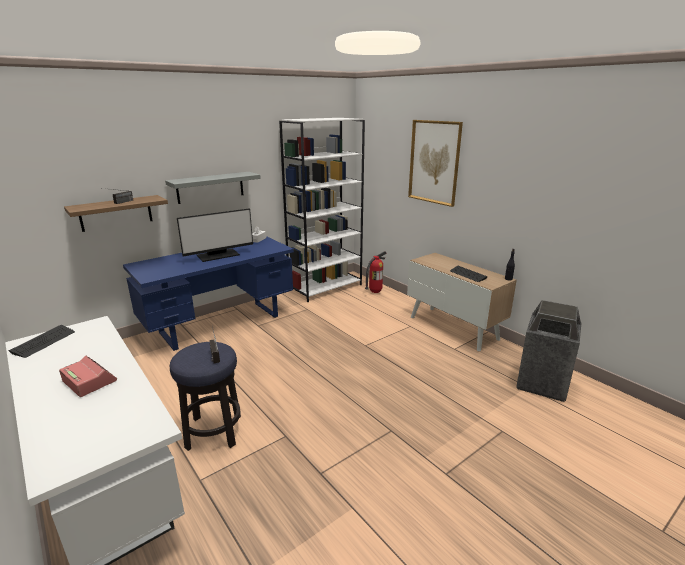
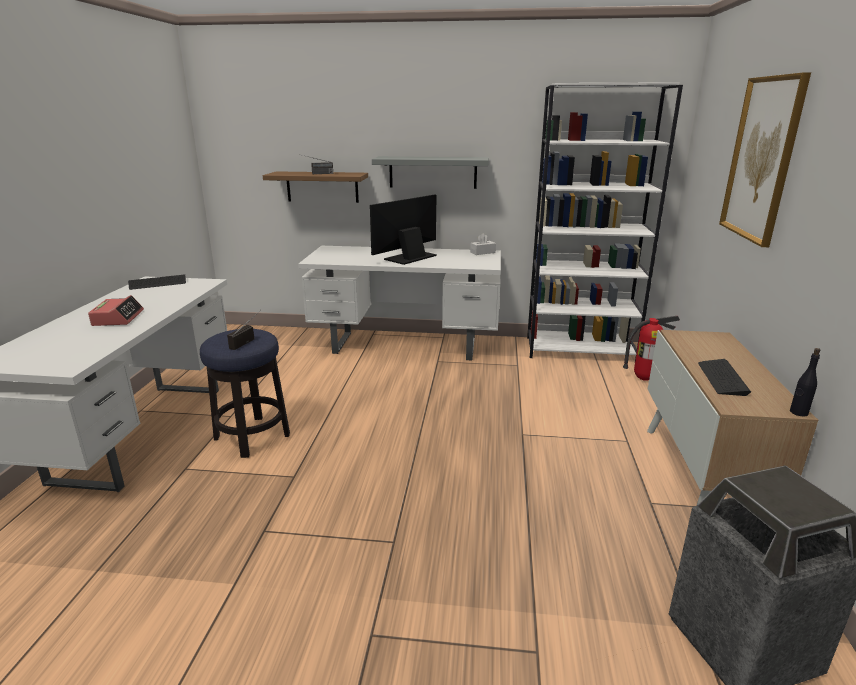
camera: 45 degrees right, 0 degrees up
(218, 255) = (409, 257): monitor -> monitor turned 120 degrees clockwise
(220, 324) = (406, 346): blue desk -> white desk

